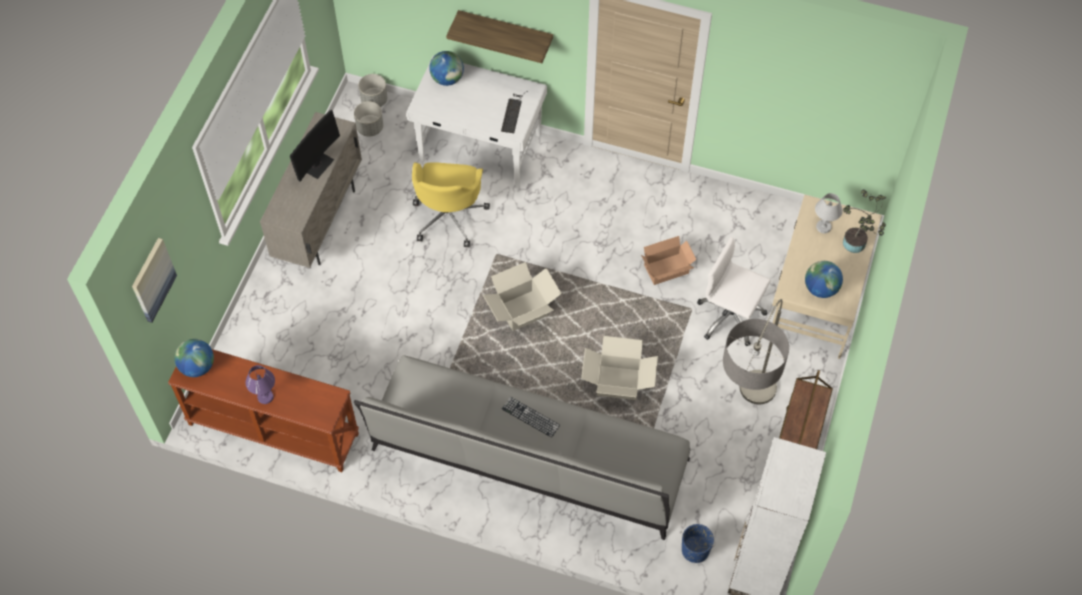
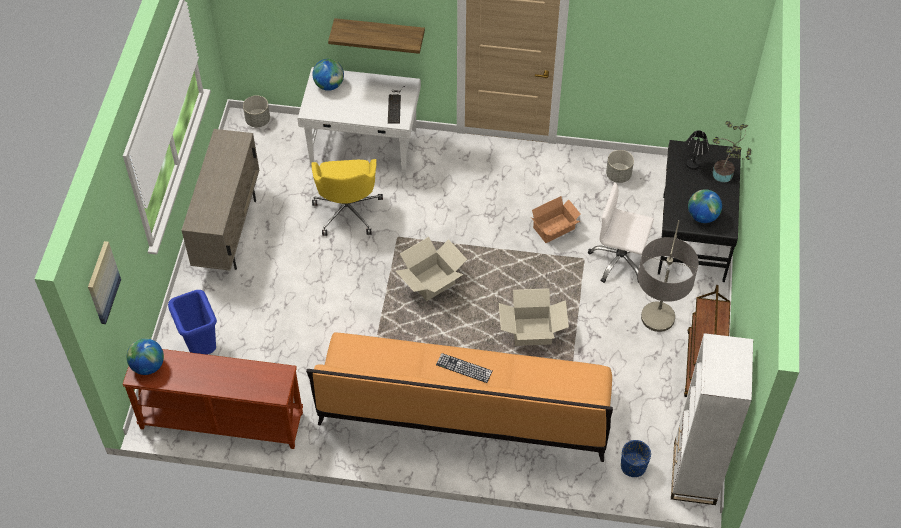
camera: 10 degrees left, 5 degrees down
(265, 397) = (217, 383): purple table lamp -> none
(267, 347) = (201, 349): none -> blue trash can
(317, 164) = (225, 173): monitor -> none
(370, 127) = (259, 144): grey planter -> grey planter (618, 175)
(527, 460) = (464, 412): grey sofa -> orange sofa
(815, 303) = (692, 238): beige desk -> black desk
(824, 226) = (693, 164): white table lamp -> black table lamp

